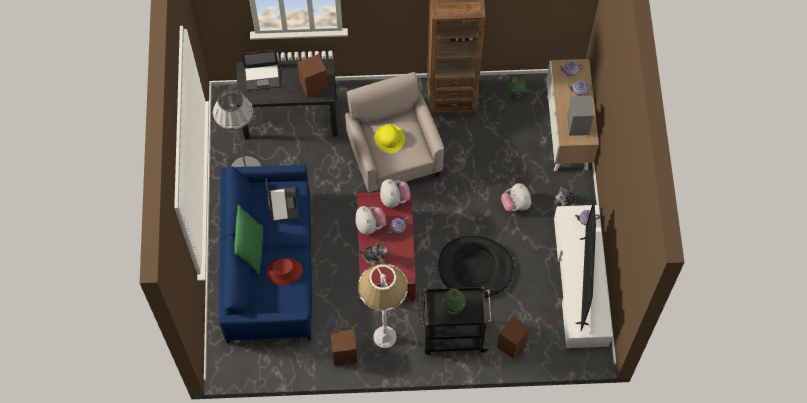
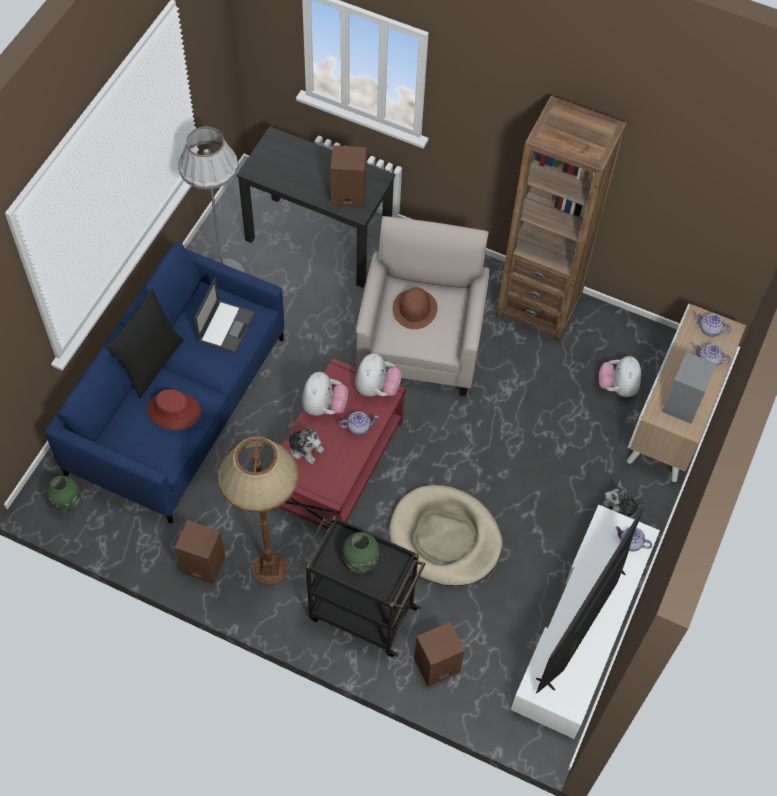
camera: 25 degrees right, 5 degrees down
(251, 249) = (150, 363): green pillow -> black pillow
(262, 77) = (290, 156): laptop -> none
(384, 337) = (269, 568): white floor lamp -> brown floor lamp
(389, 138) = (415, 309): yellow hat -> brown hat
(475, 268) = (444, 538): black dog bed -> beige dog bed
(514, 93) = (627, 339): green vase -> green vase (67, 503)
(516, 204) = (549, 480): plush toy -> plush toy (617, 387)

